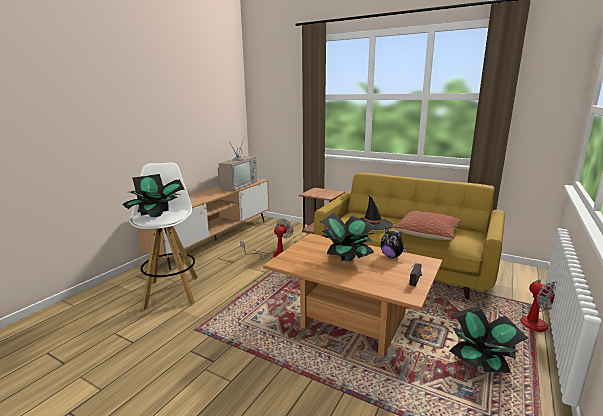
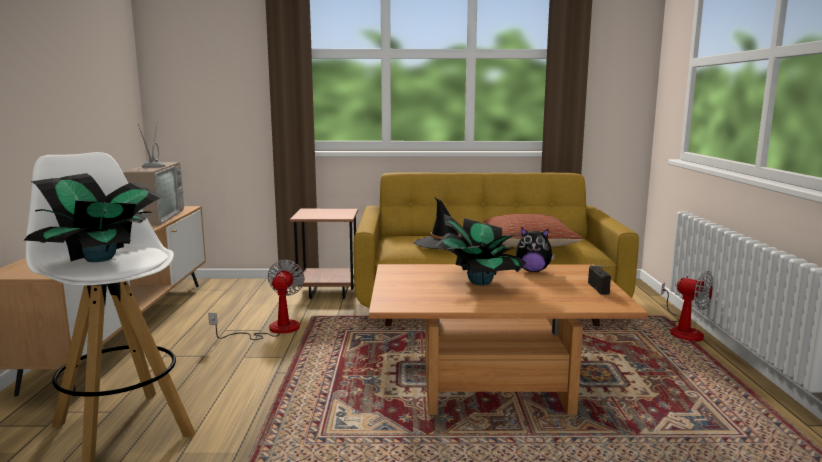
camera: 30 degrees left, 5 degrees down
(482, 362) = (682, 387): potted plant -> none

